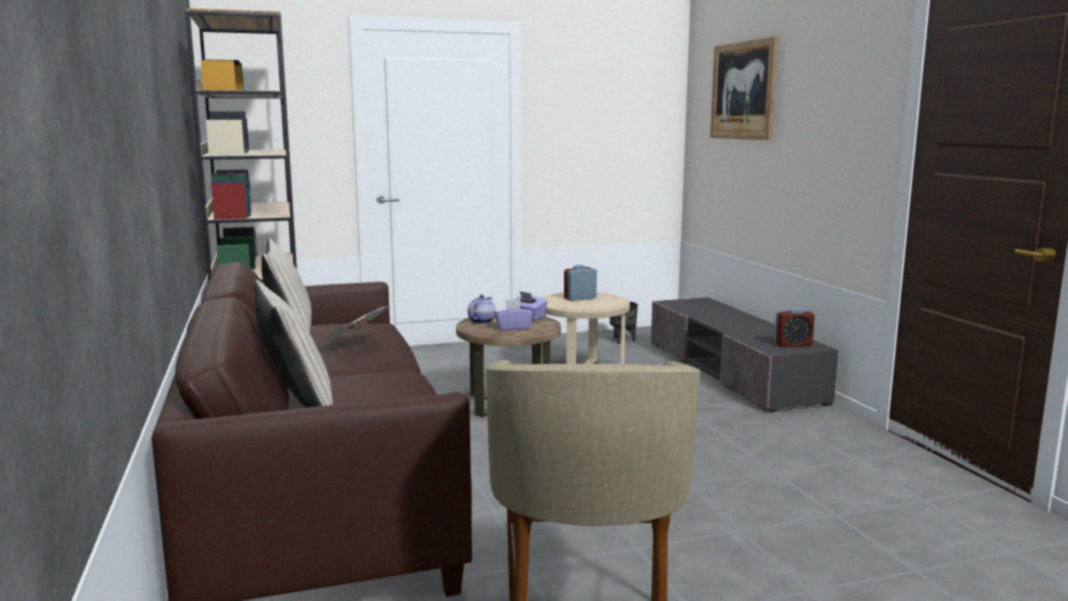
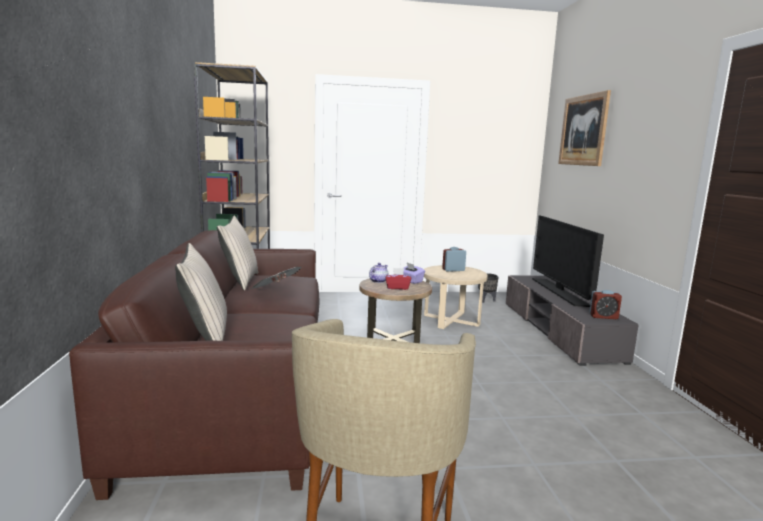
camera: 10 degrees right, 0 degrees up
(513, 328) = (397, 287): purple tissue box -> red tissue box
(728, 318) = (560, 292): none -> television

